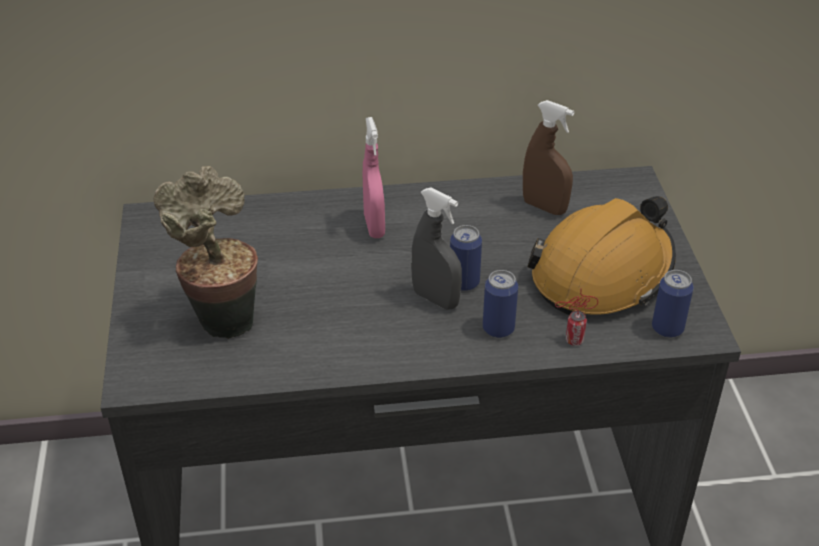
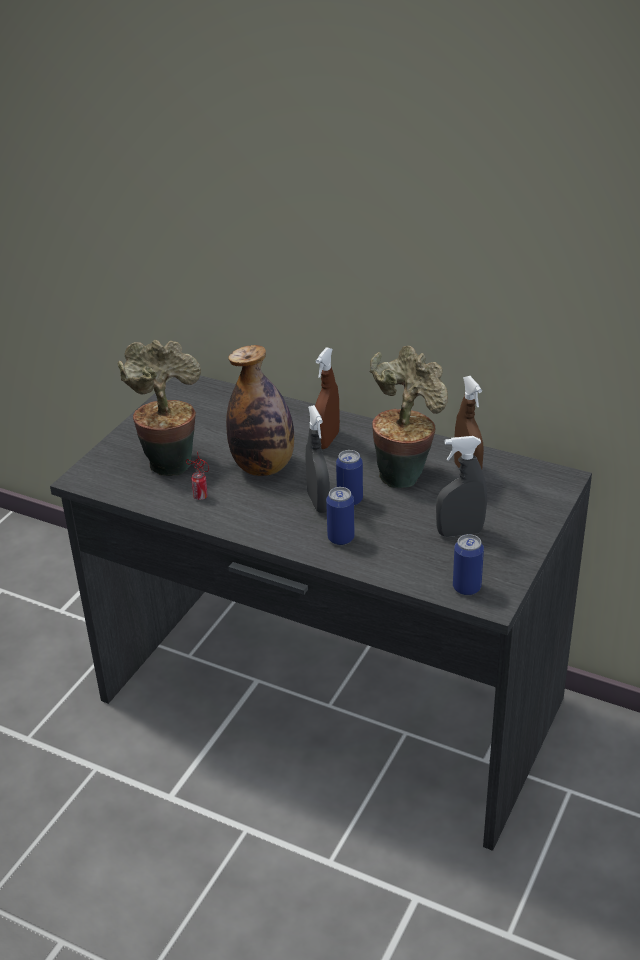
camera: 35 degrees right, 5 degrees down
(336, 282) = (263, 467): none -> bottle
(374, 226) = (327, 440): pink spray bottle -> brown spray bottle
(488, 232) = (404, 473): none -> potted plant
(571, 340) = (385, 566): can -> can (199, 496)
(602, 273) = (460, 532): orange hard hat -> grey spray bottle

